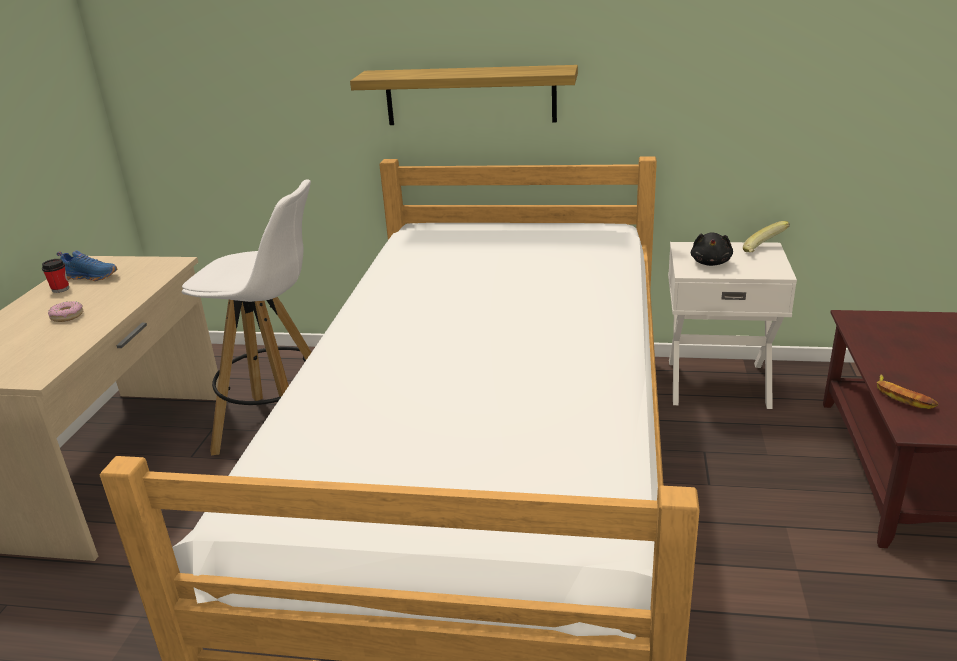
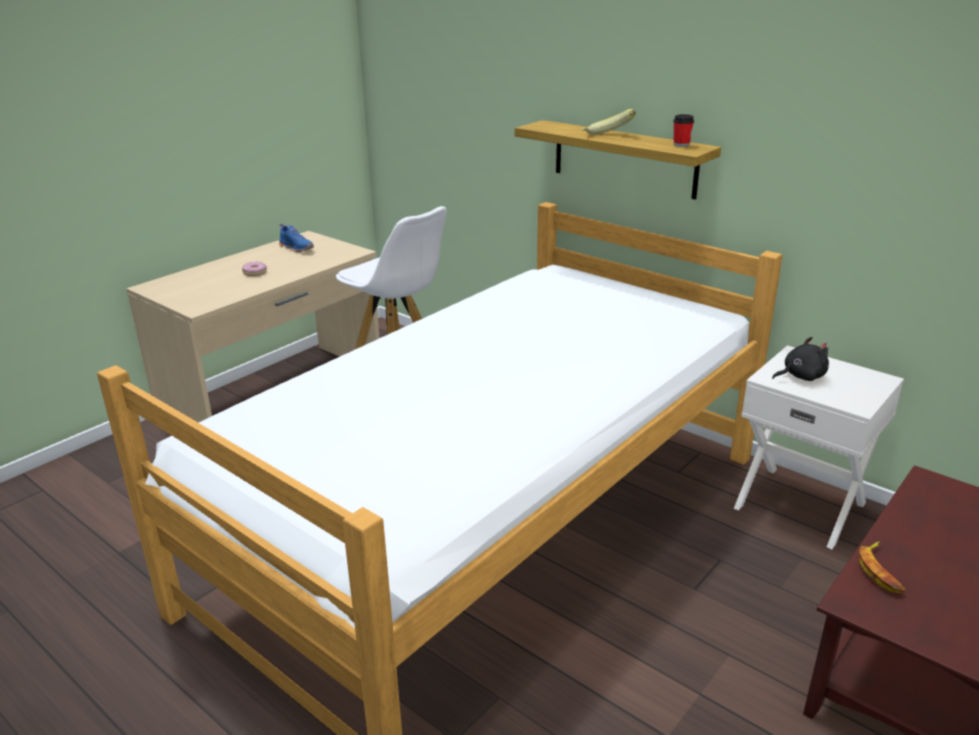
camera: 30 degrees right, 0 degrees up
(60, 289) = (271, 252): cup -> cup (681, 145)
(711, 262) = (800, 376): black plush toy -> black plush toy turned 150 degrees counterclockwise
(764, 251) = (872, 382): banana -> banana (607, 136)

